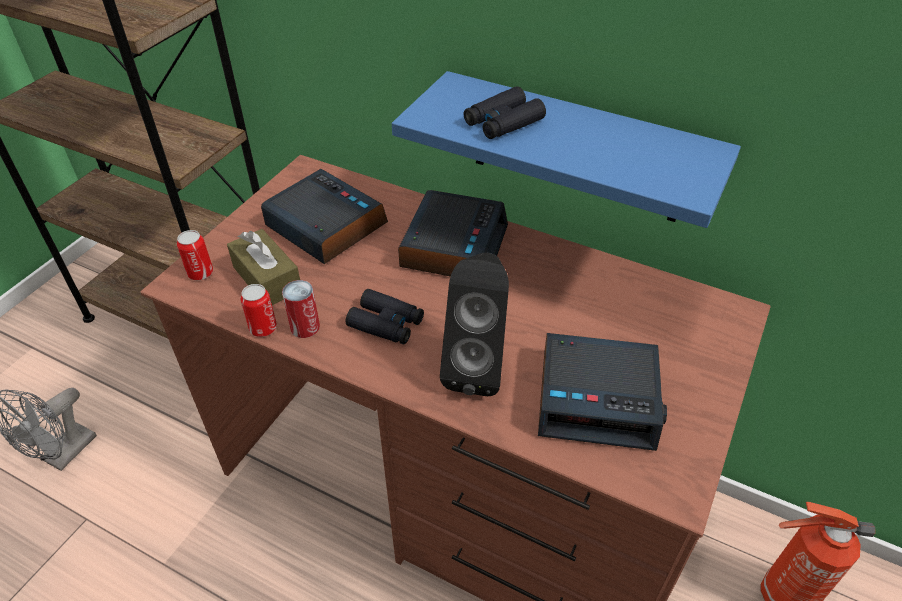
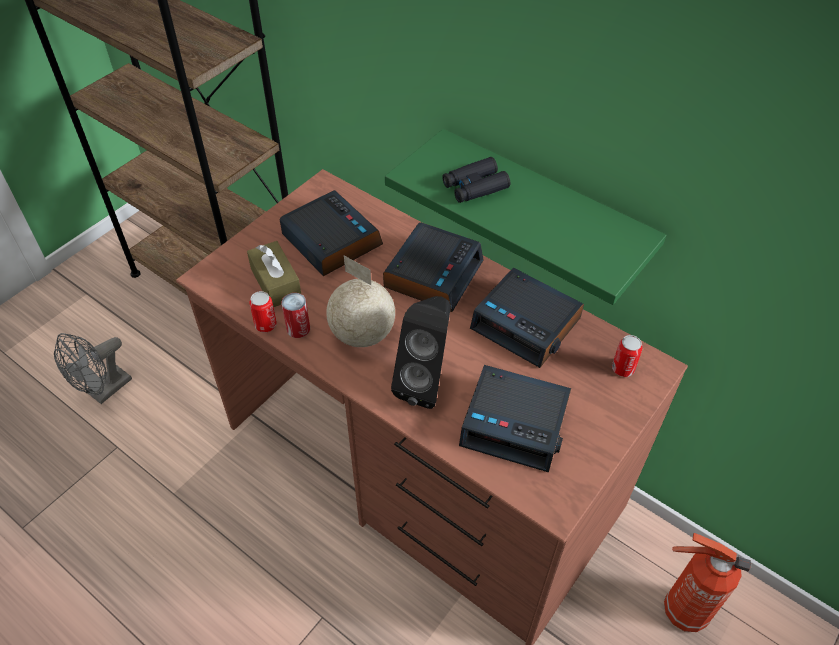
camera: 10 degrees right, 5 degrees up
(200, 273) = (224, 270): can -> can (622, 369)
(386, 323) = (362, 335): black binoculars -> globe
(577, 149) = (542, 210): blue shelf -> green shelf
(577, 286) = (527, 324): none -> alarm clock

